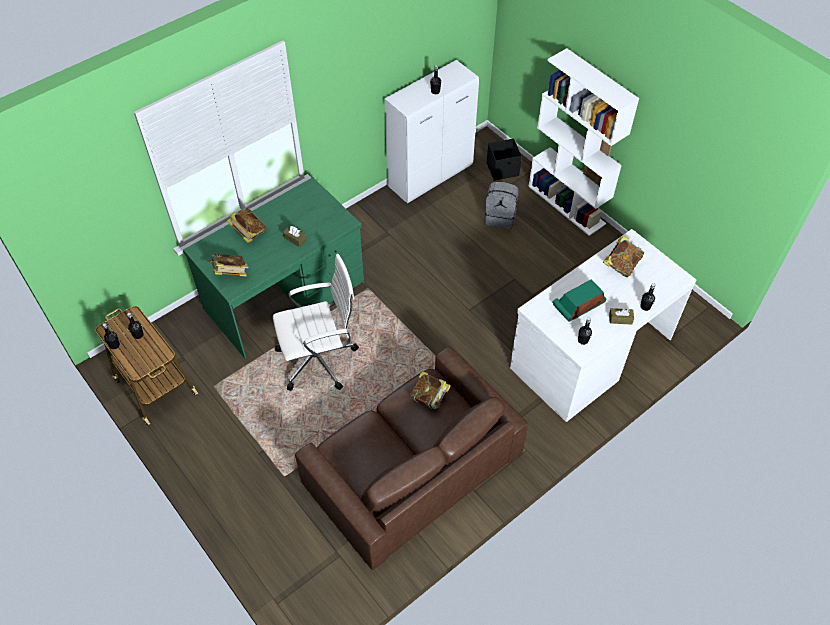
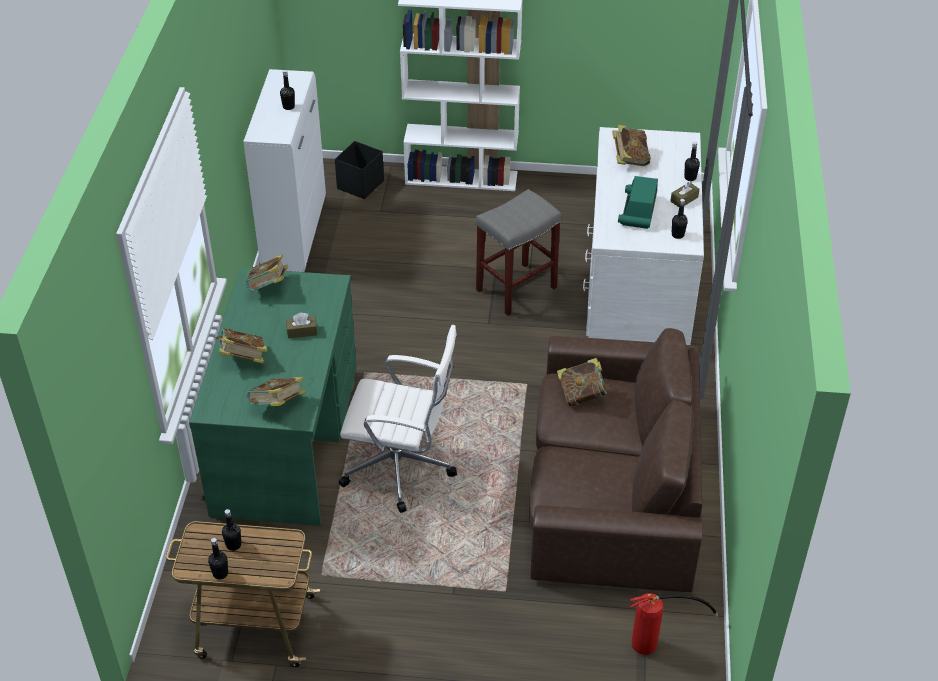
camera: 45 degrees left, 10 degrees down
(311, 199) = (268, 287): none -> book
(320, 359) = (401, 467): white office chair -> white office chair turned 75 degrees clockwise
(322, 581) = (658, 642): none -> fire extinguisher
(500, 217) = (413, 227): grey backpack -> none
(512, 300) = (516, 288): none -> grey stool

